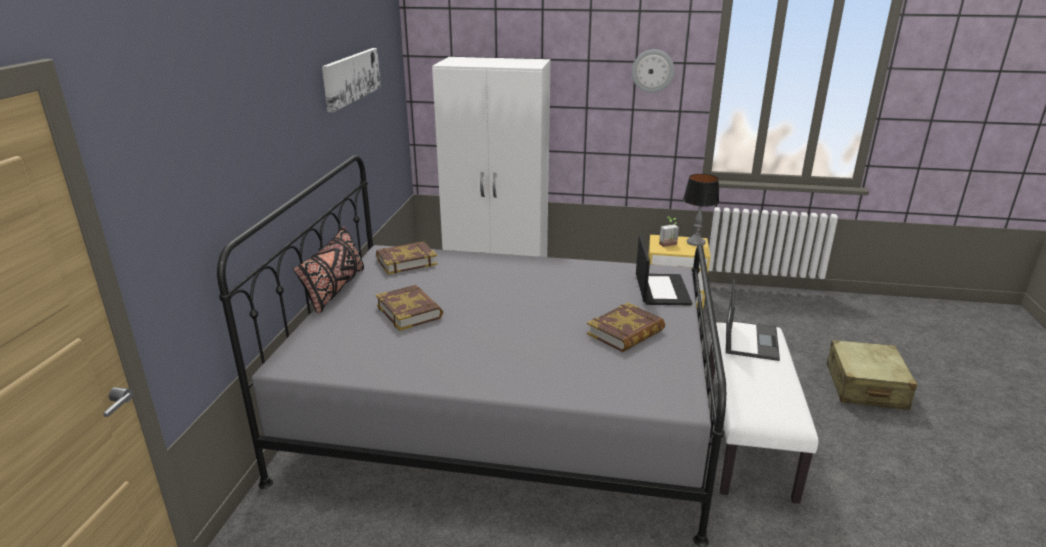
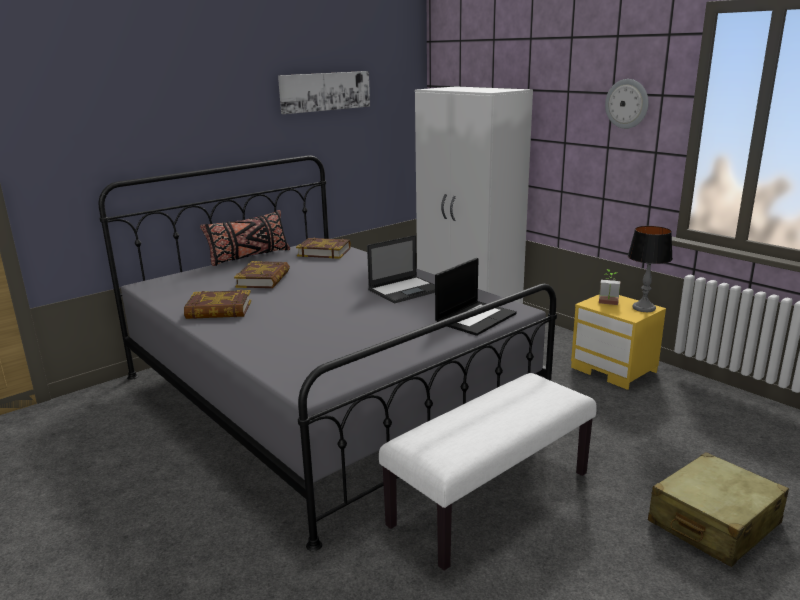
camera: 40 degrees right, 5 degrees down
(626, 332) = (376, 335): book -> book (219, 310)
(751, 340) = (528, 394): laptop -> laptop (406, 290)

